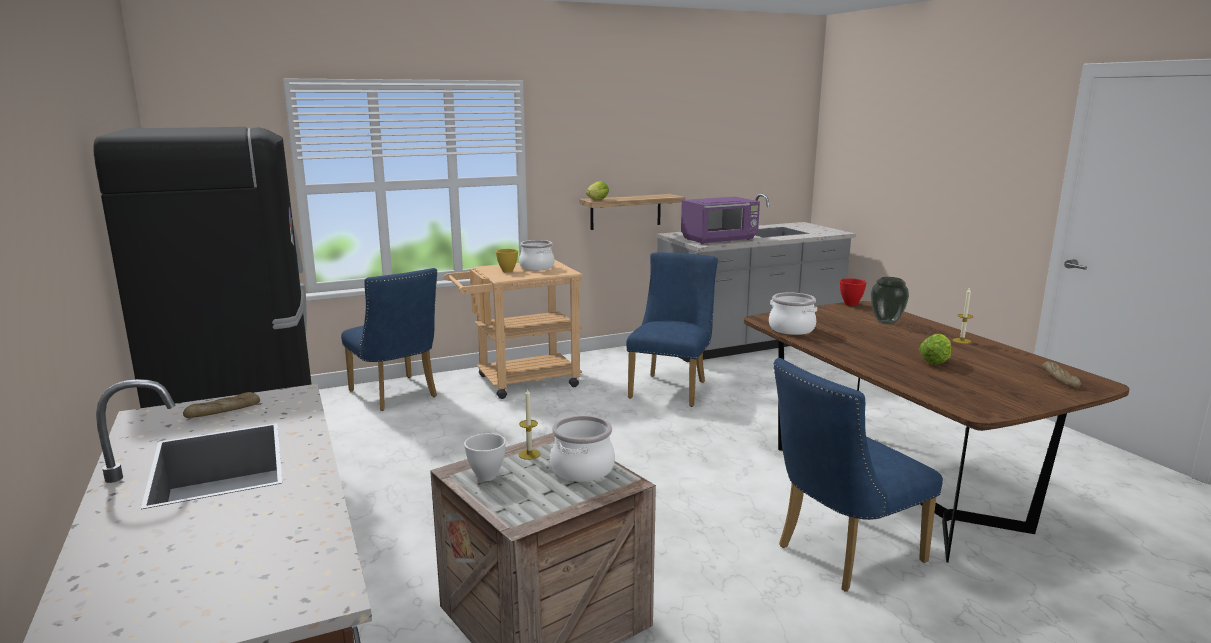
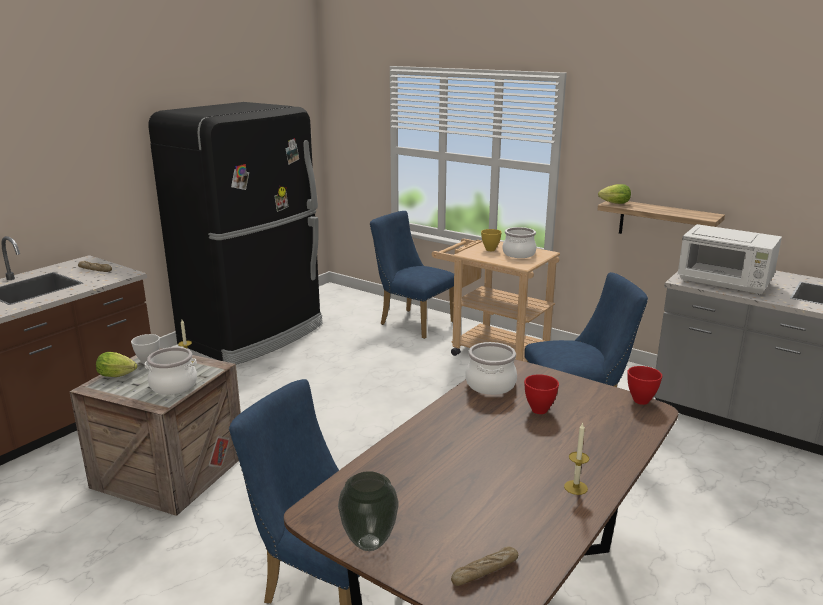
camera: 60 degrees right, 5 degrees up
(396, 396) = (412, 322): blue chair -> blue chair turned 105 degrees clockwise
(720, 239) = (725, 283): purple microwave -> white microwave
(847, 327) = (539, 410): none -> red bowl
(887, 322) = (591, 431): vase -> vase (368, 543)
(935, 361) = (469, 476): lettuce -> lettuce (119, 375)

